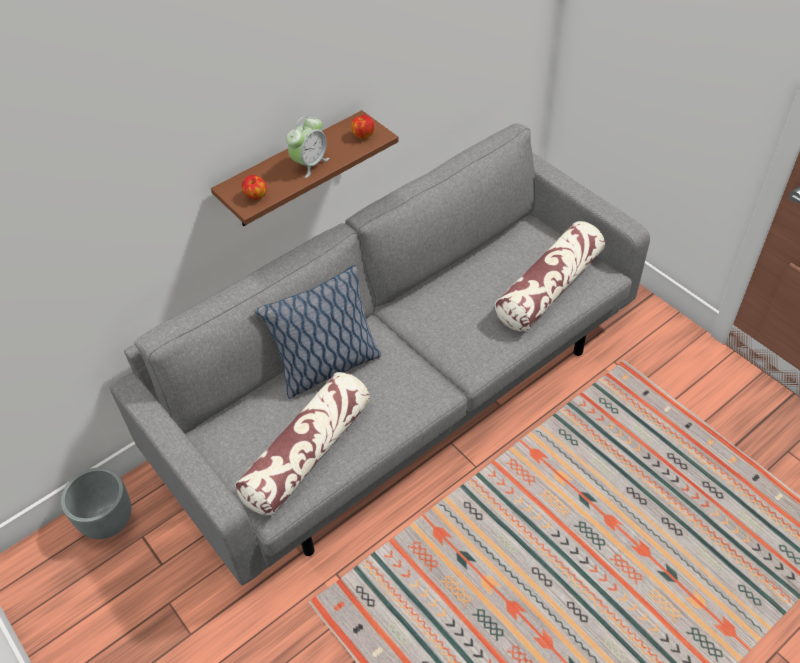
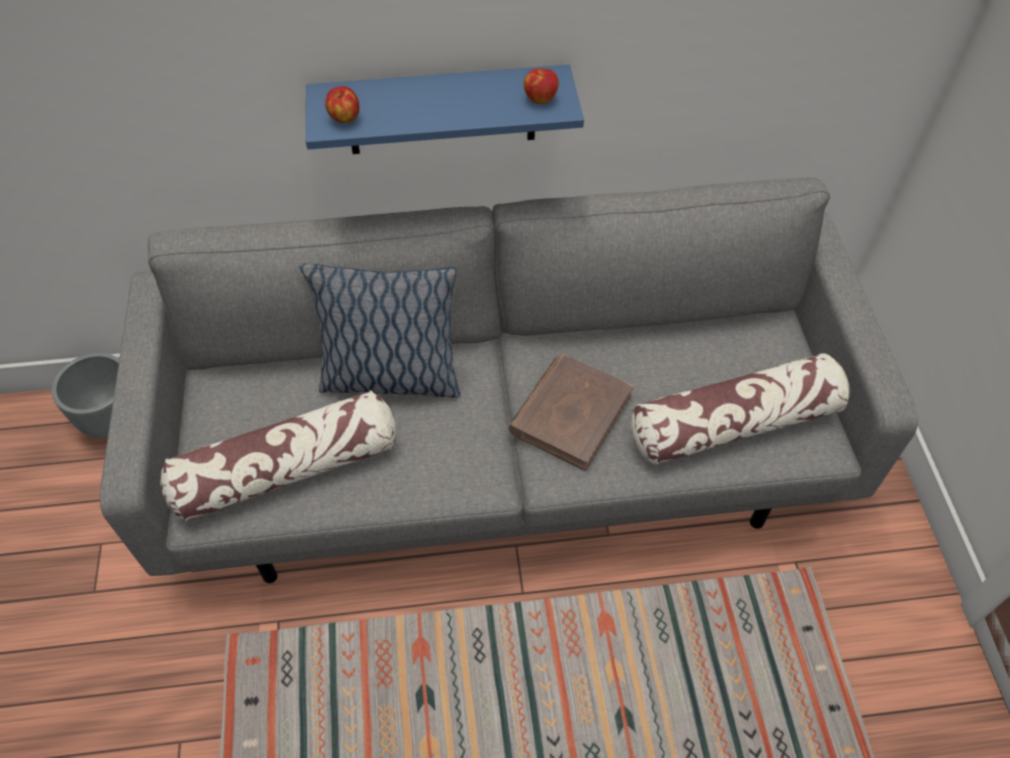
camera: 30 degrees right, 5 degrees up
(293, 172) = (441, 110): brown shelf -> blue shelf
(310, 164) = (442, 106): alarm clock -> none
(454, 330) = (570, 413): none -> brown book

